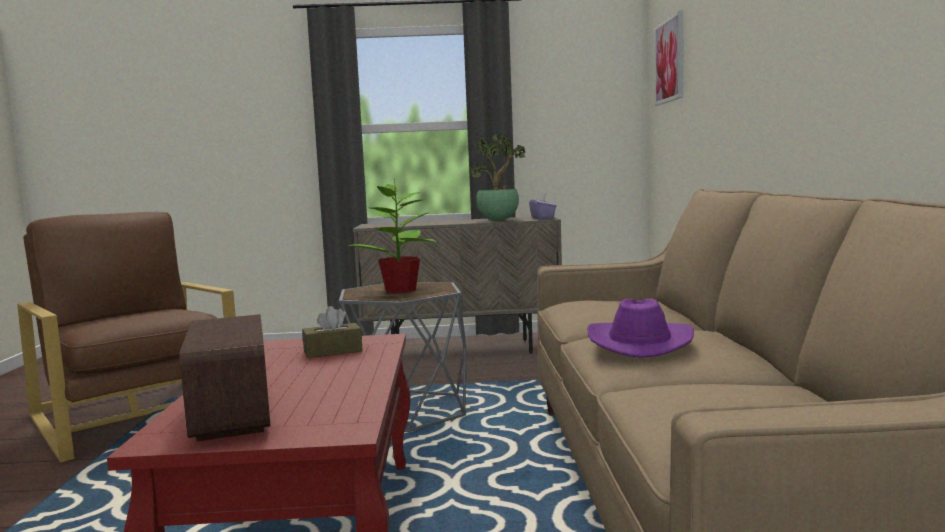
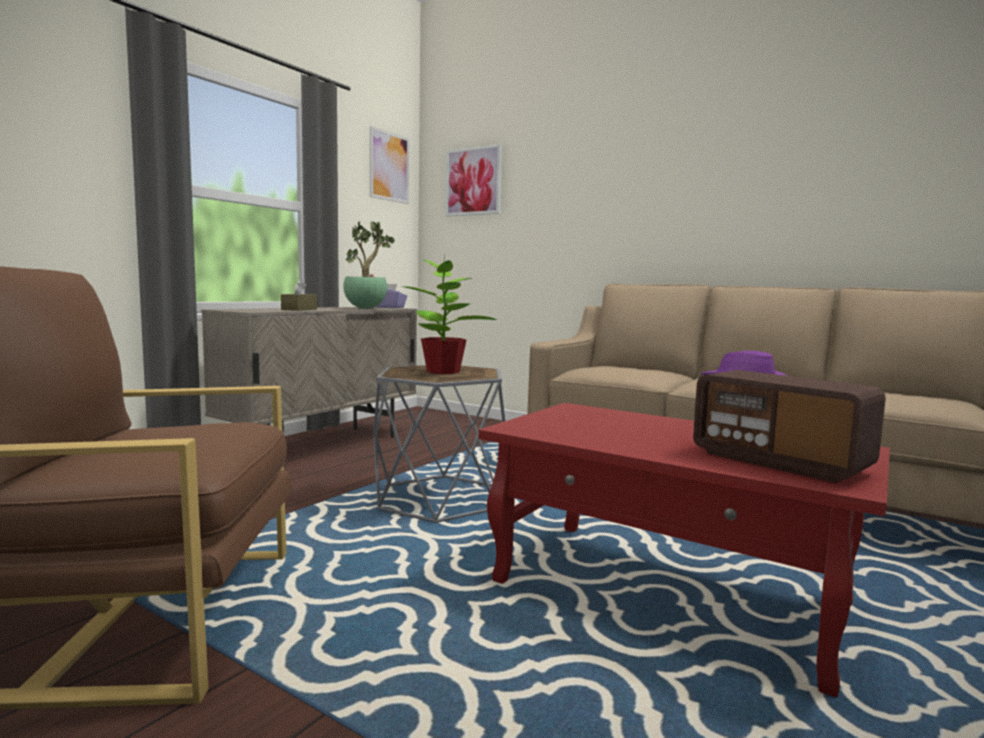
camera: 55 degrees left, 0 degrees up
(231, 414) = (779, 462): radio -> radio turned 150 degrees counterclockwise
(333, 351) = (593, 420): brown tissue box -> brown tissue box (299, 309)
(595, 61) = (389, 166): none -> picture

